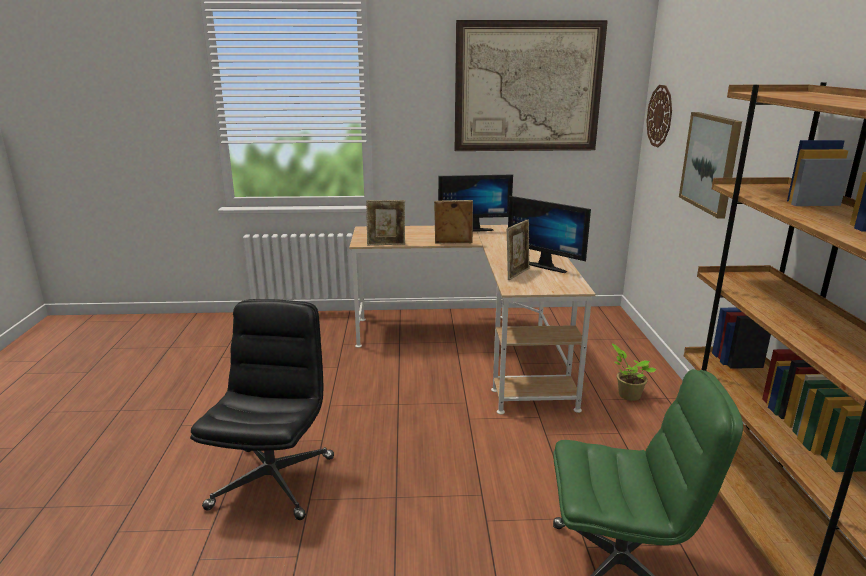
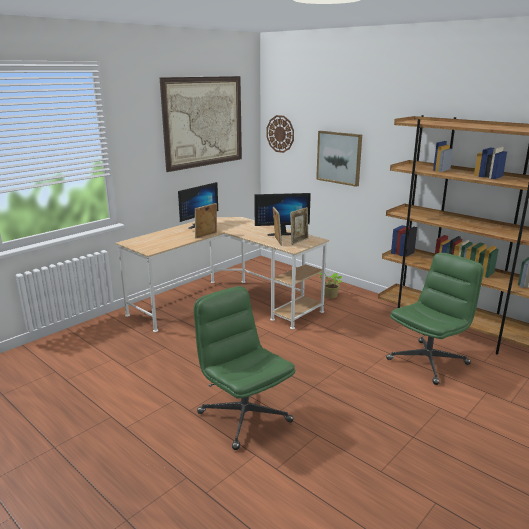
camera: 45 degrees left, 0 degrees up
(273, 481) = (243, 416): black office chair -> green office chair
(386, 244) = (168, 247): picture frame -> picture frame (299, 241)

